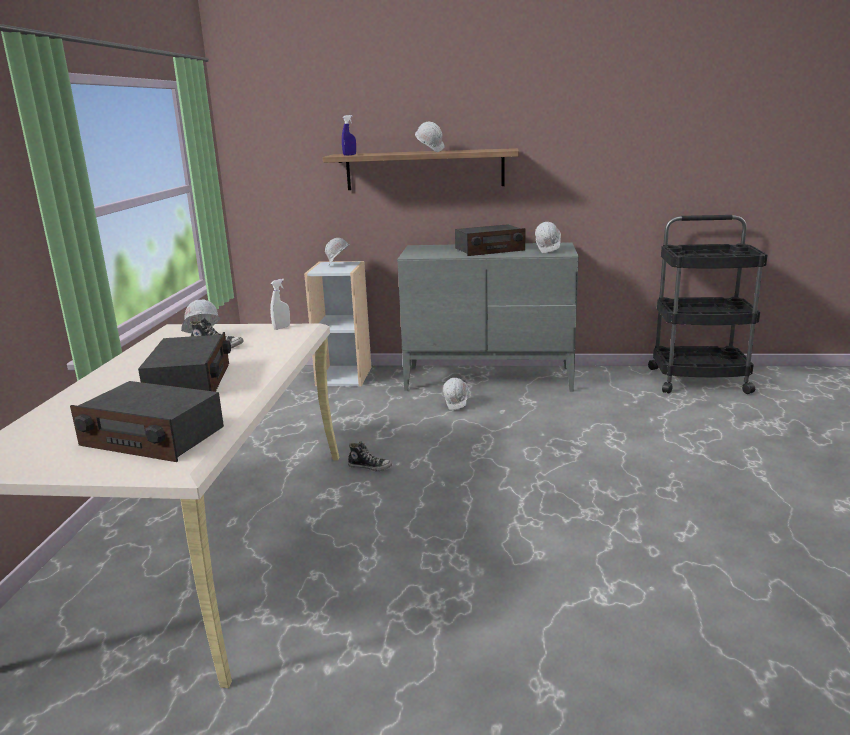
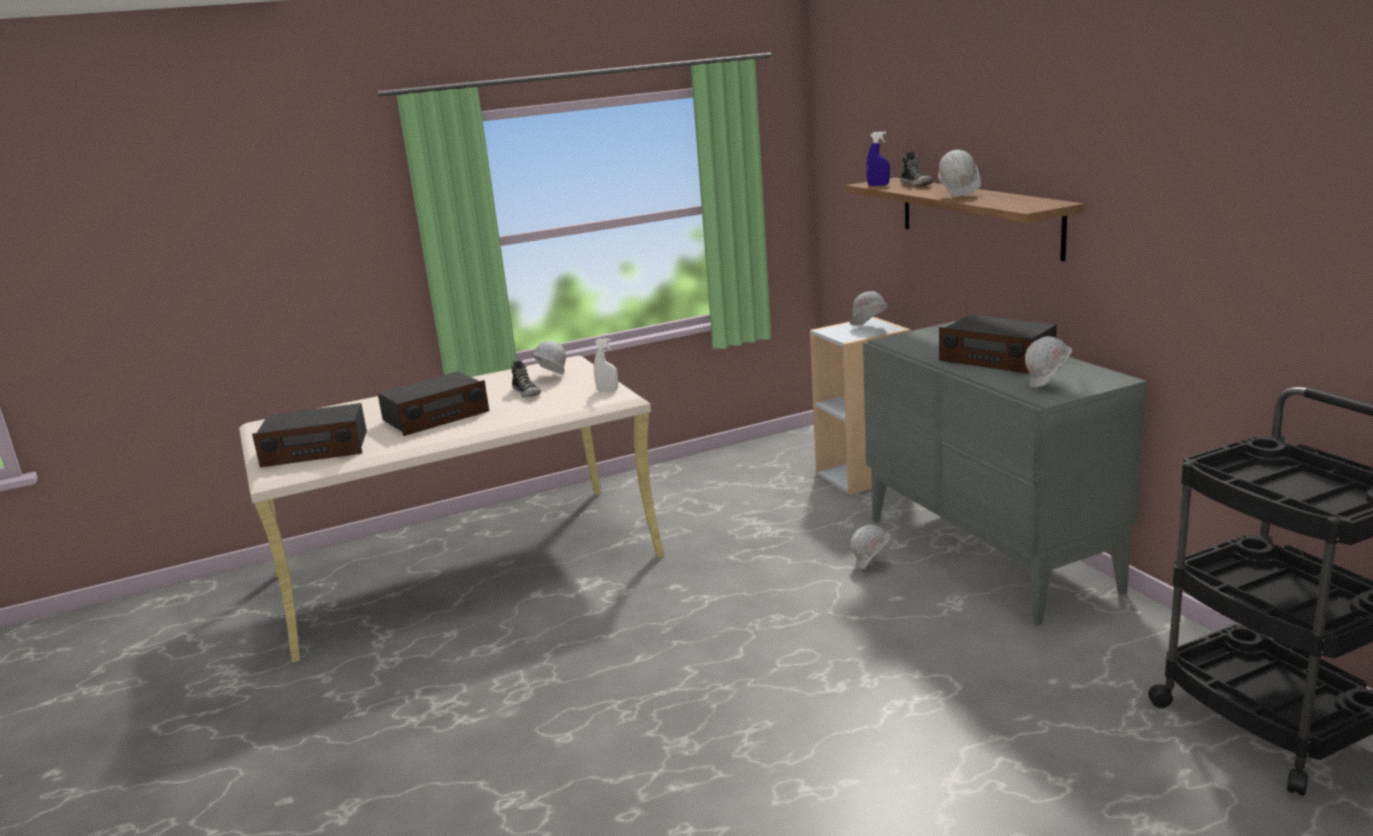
camera: 60 degrees right, 0 degrees up
(152, 437) = (316, 449): radio -> radio turned 90 degrees counterclockwise
(370, 467) = (661, 579): shoe -> shoe (916, 184)

